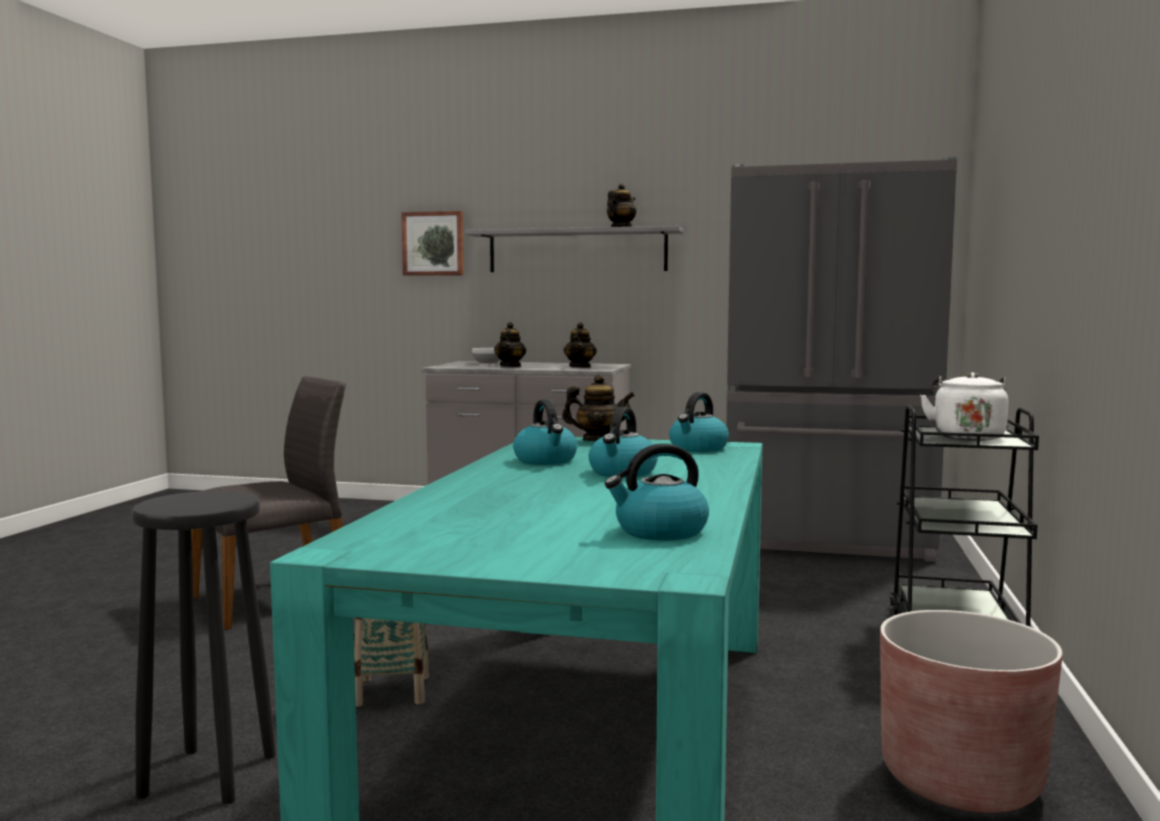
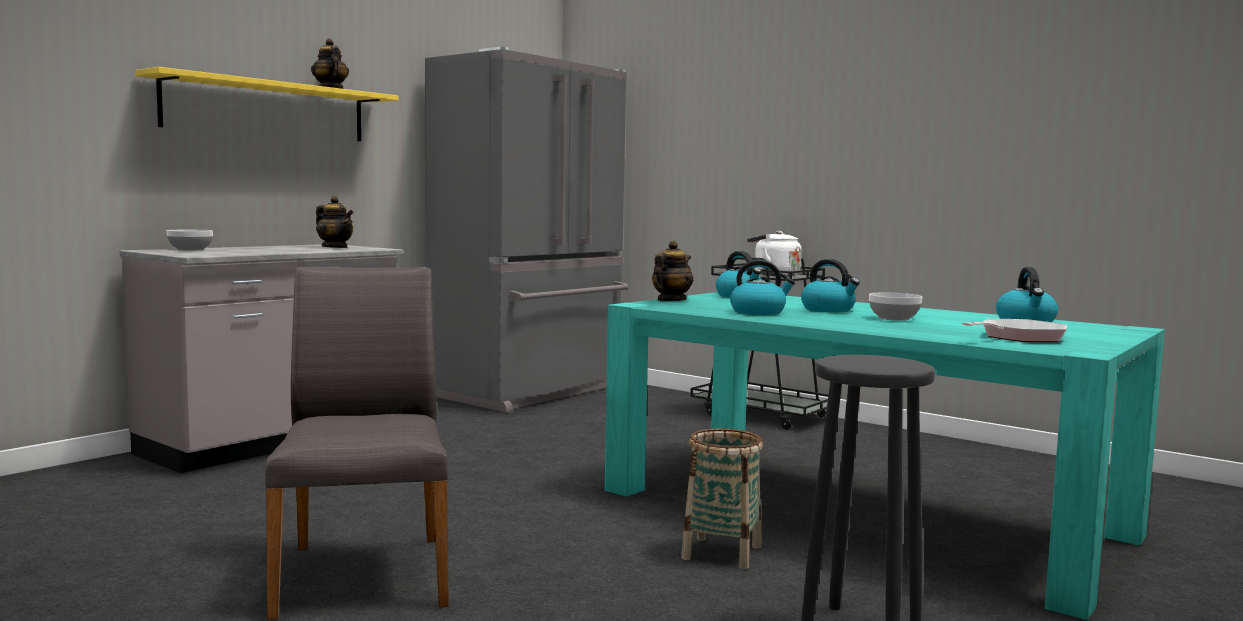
camera: 65 degrees left, 0 degrees up
(433, 243) = (67, 77): picture -> none
(452, 531) = (1018, 337): none -> frying pan
(510, 366) = (262, 251): teapot -> none
(577, 251) = (267, 110): grey shelf -> yellow shelf
(579, 491) = (894, 318): none -> bowl
(960, 780) = (952, 458): brown planter -> none

